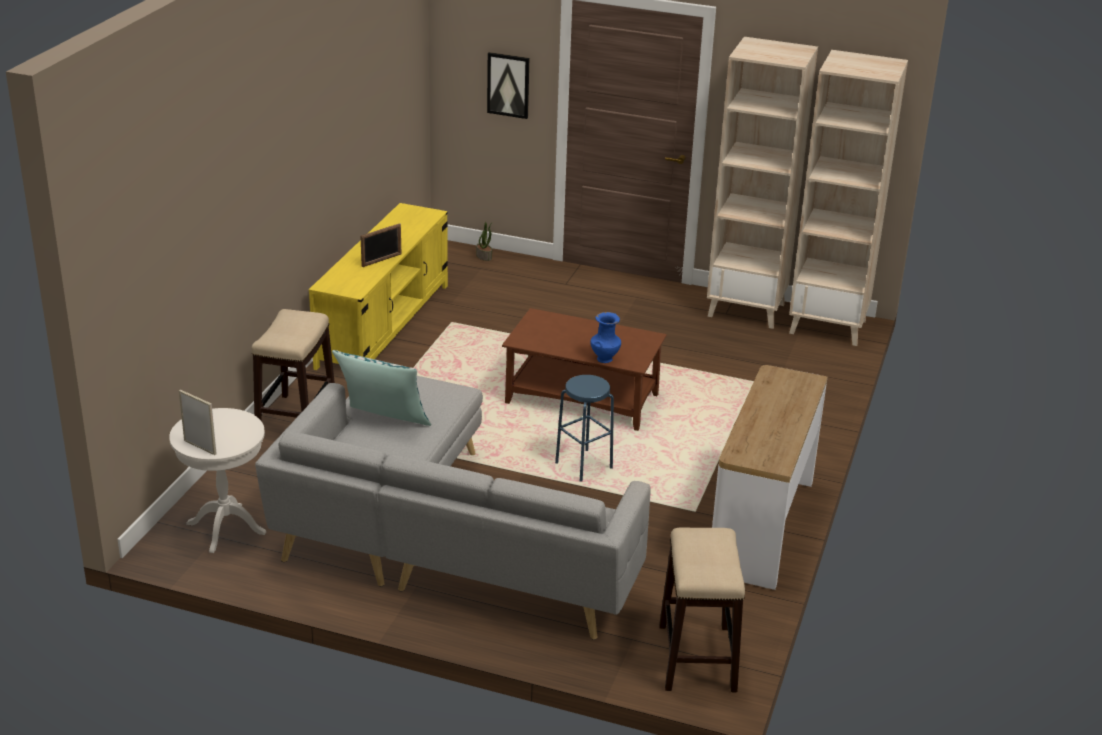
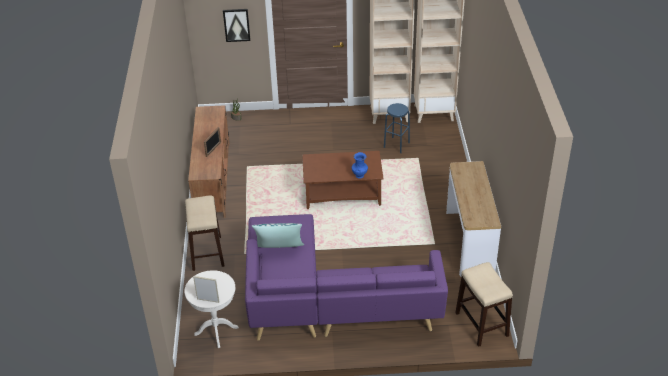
camera: 20 degrees left, 10 degrees up
(384, 325) = (213, 179): yellow tv stand -> brown tv stand
(434, 541) = (324, 303): grey sofa -> purple sofa
(584, 466) = (367, 234): blue stool -> blue stool (396, 145)

